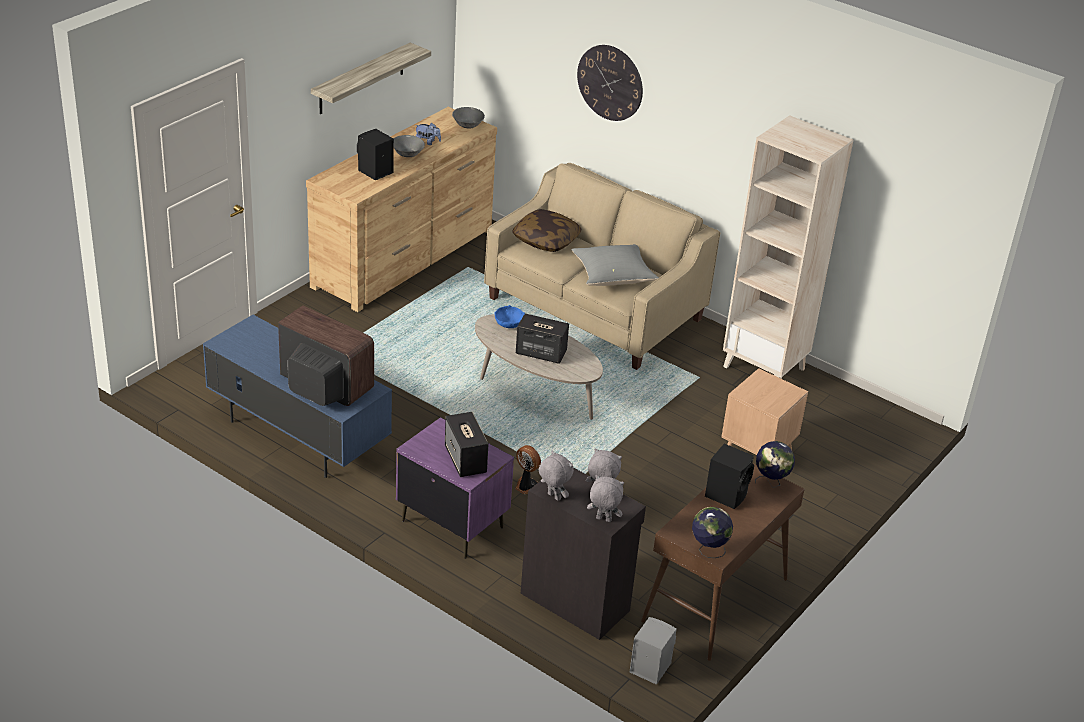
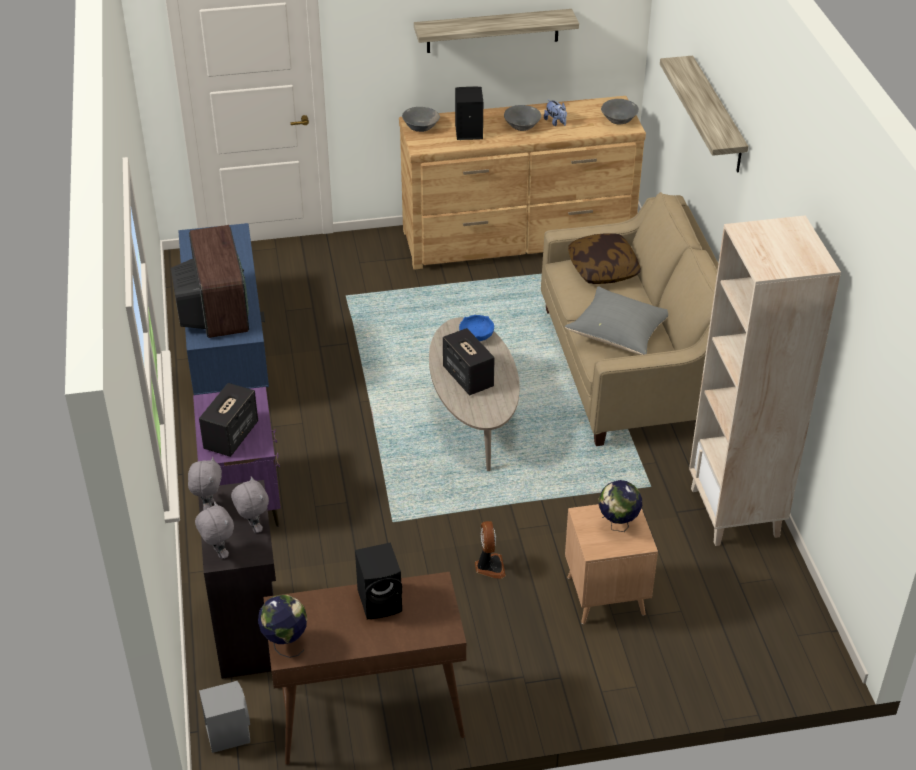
camera: 45 degrees right, 5 degrees up
(334, 182) = (420, 127): none -> grey bowl
(527, 486) = (348, 501): fan -> fan (489, 566)
(610, 82) = (717, 115): wall clock -> shelf
(771, 483) = (440, 616): globe -> globe (618, 525)

